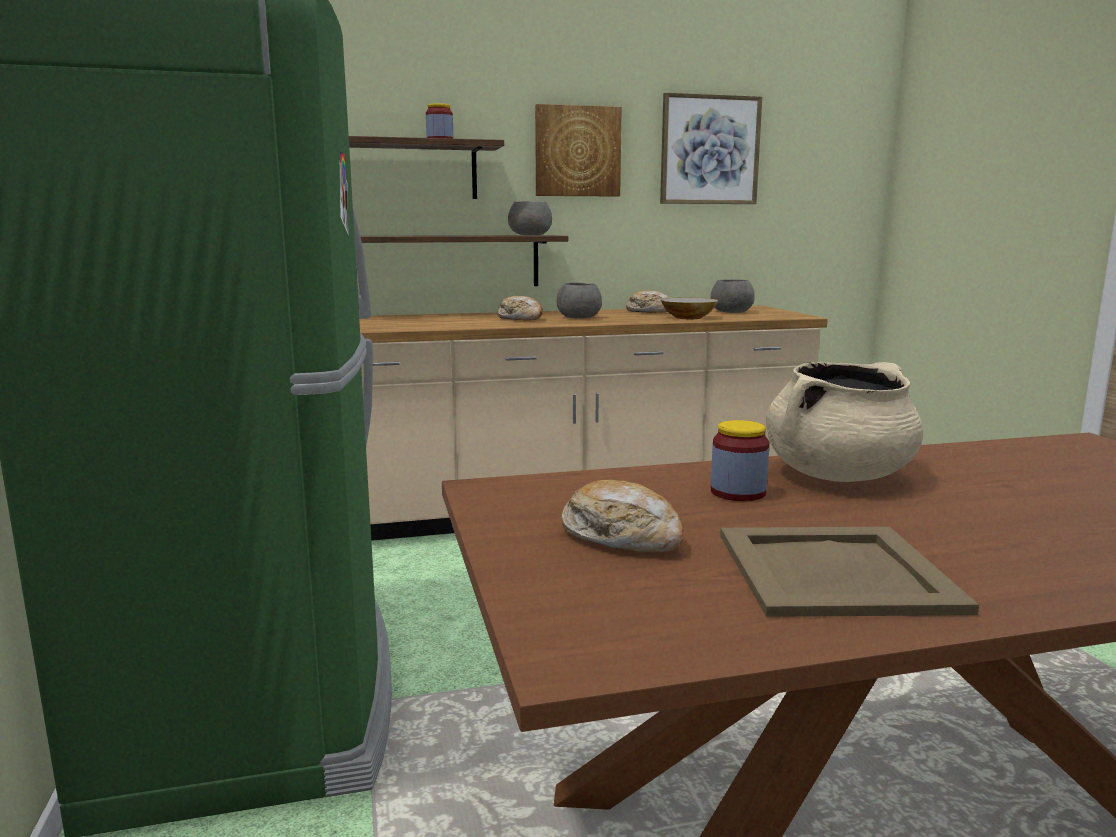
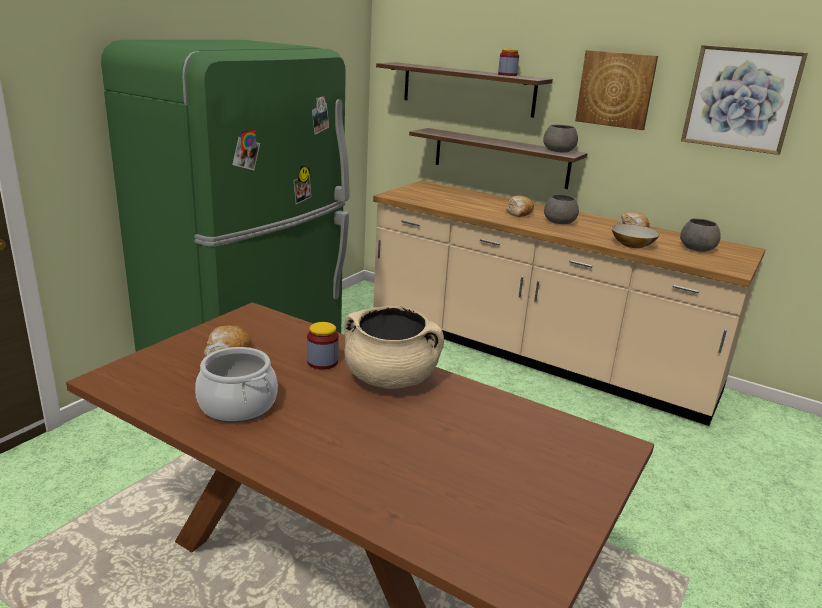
camera: 45 degrees right, 10 degrees up
(833, 571) = (237, 405): beige tray -> cooking pot

